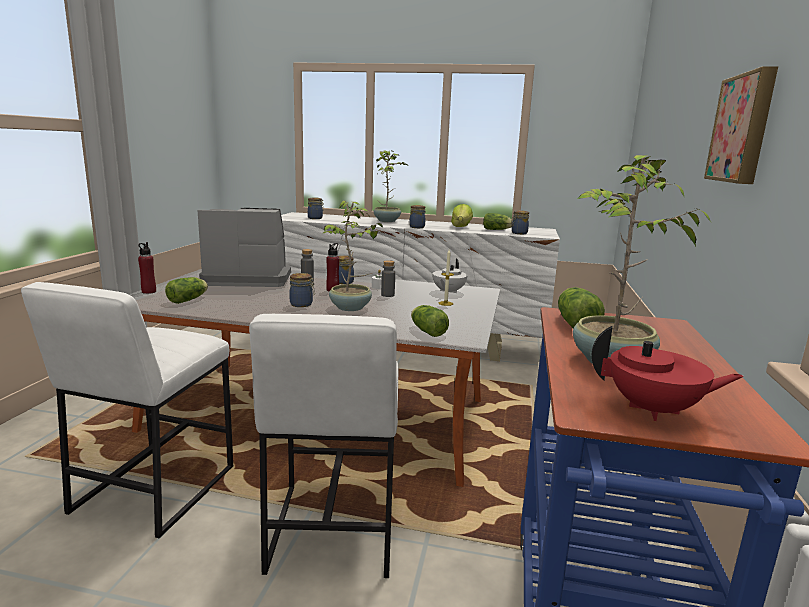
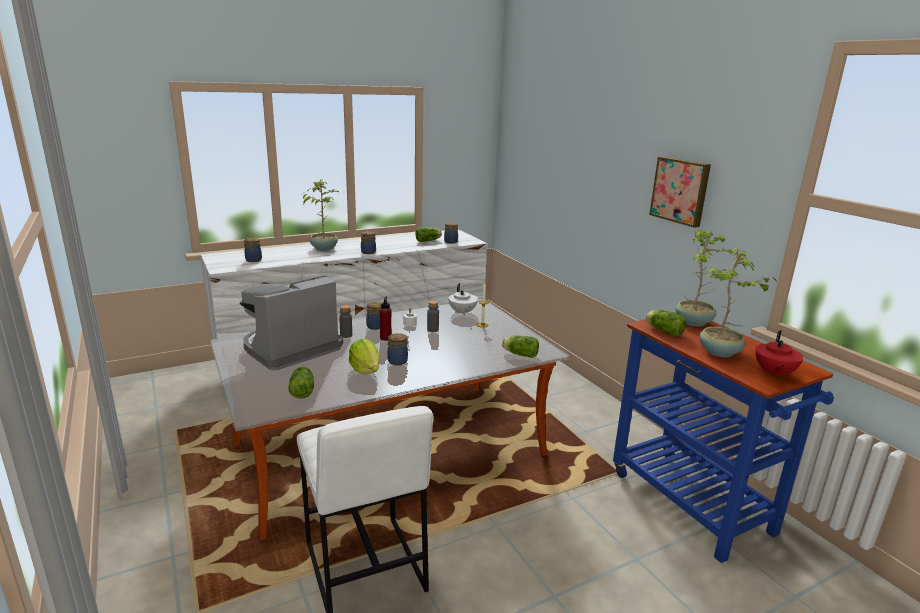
camera: 40 degrees left, 5 degrees up
(149, 291) = (242, 396): red bottle -> none
(333, 530) = (519, 520): white chair -> none
(351, 308) = (436, 351): potted plant -> potted plant (694, 322)
(461, 227) = (397, 243): lettuce -> lettuce (365, 370)
(654, 410) = (773, 373): red teapot -> red teapot turned 135 degrees clockwise

